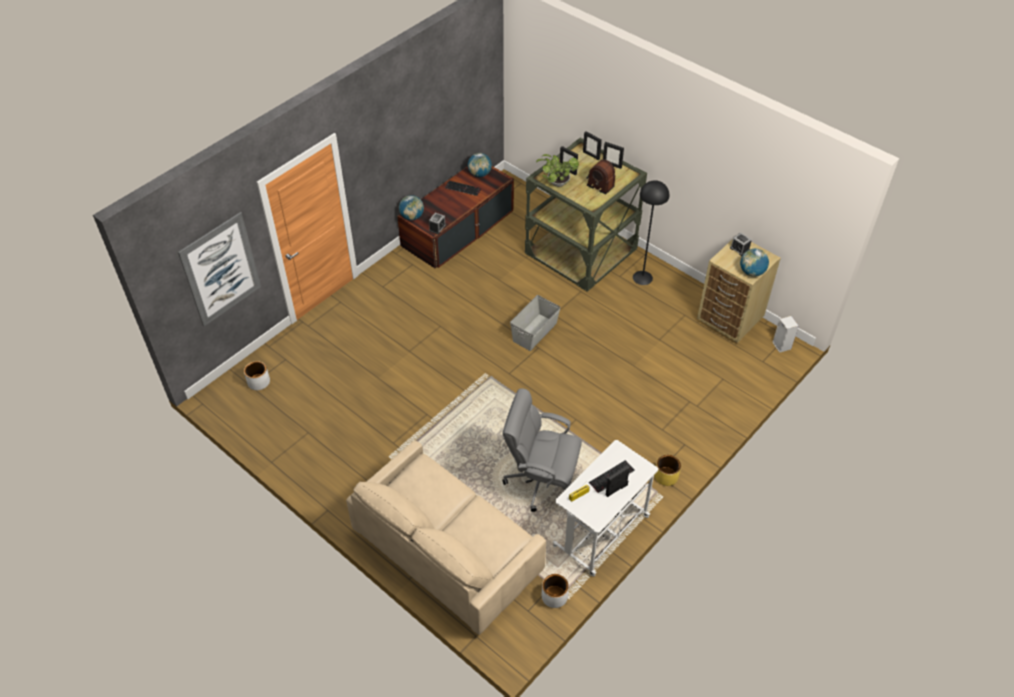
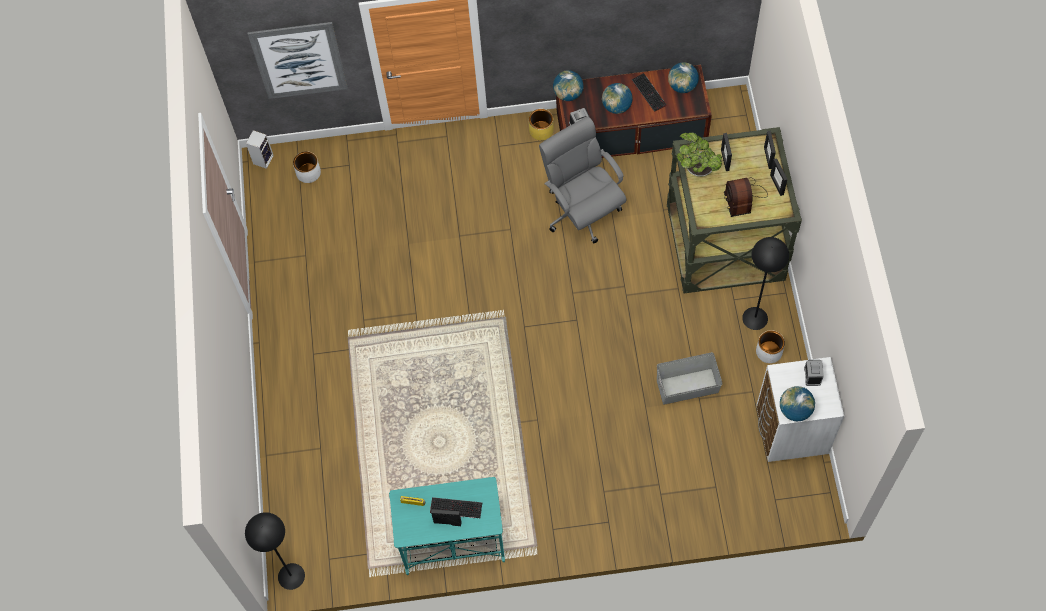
camera: 45 degrees right, 15 degrees up
(447, 550) = (316, 454): beige sofa -> none
(450, 206) = (616, 106): none -> globe
(512, 644) = (291, 576): none -> black floor lamp
(535, 332) = (590, 301): grey storage box -> grey storage box (688, 386)
(541, 480) = (449, 454): grey office chair -> grey office chair (582, 211)
(554, 596) = (360, 564): white planter -> white planter (769, 351)
(601, 532) = (452, 541): white desk -> turquoise desk
(666, 476) = (559, 538): yellow planter -> yellow planter (541, 130)
(729, 321) = (790, 432): brown dresser -> white dresser
(781, 345) = (813, 497): speaker -> speaker (263, 159)

